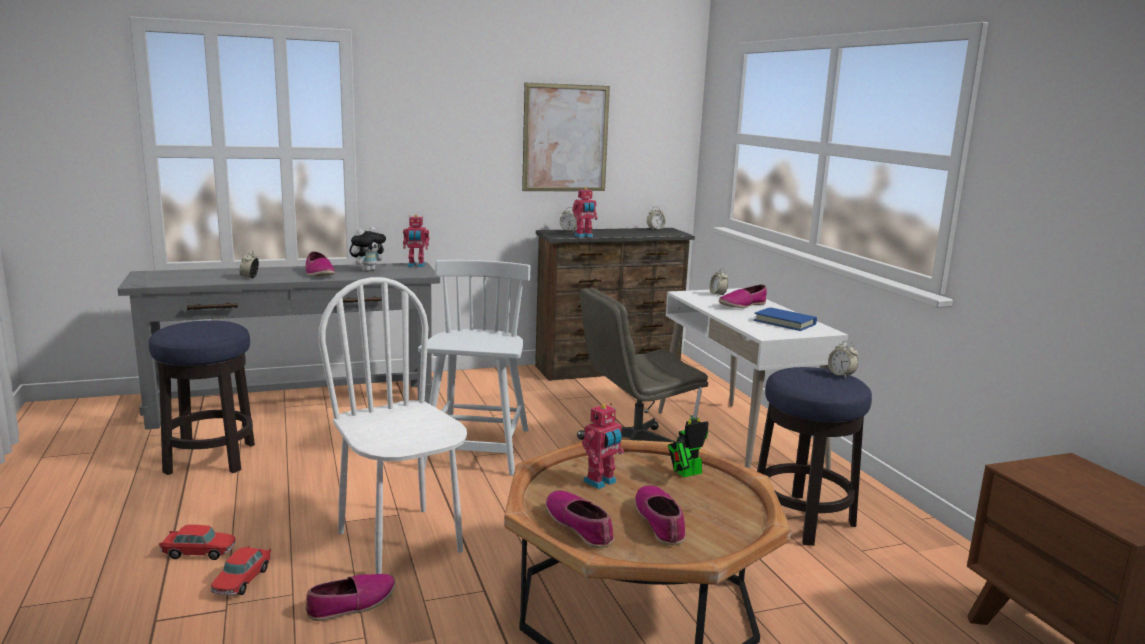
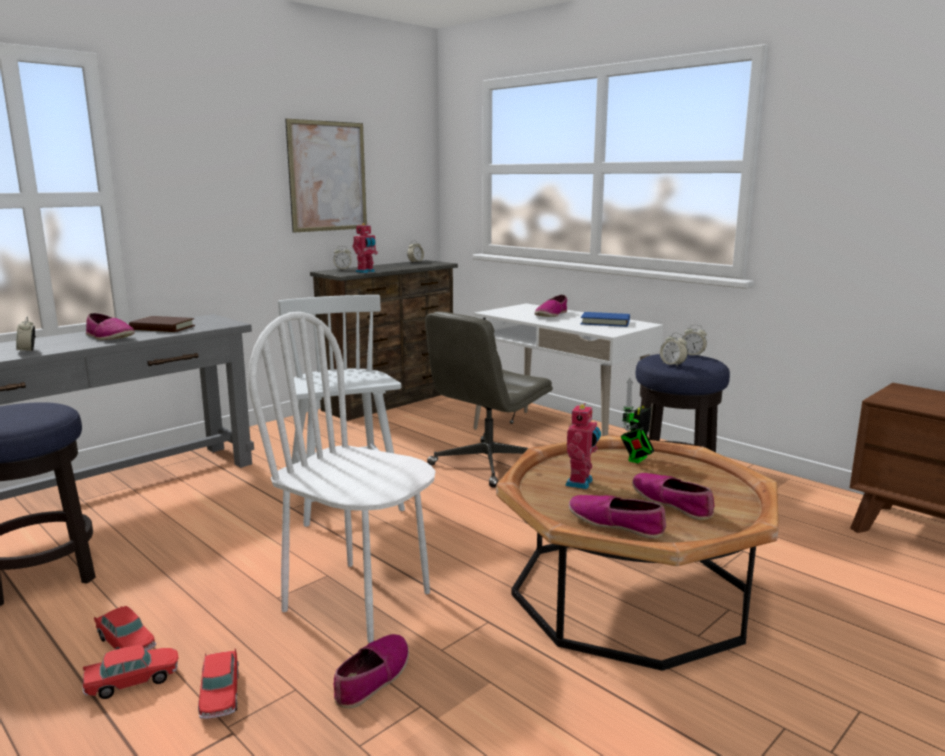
camera: 25 degrees left, 0 degrees up
(219, 524) = (126, 643): none -> toy car
(368, 270) = (162, 328): plush toy -> brown book
(416, 266) = (208, 318): toy robot -> none
(718, 294) = (518, 310): alarm clock -> alarm clock (672, 364)

